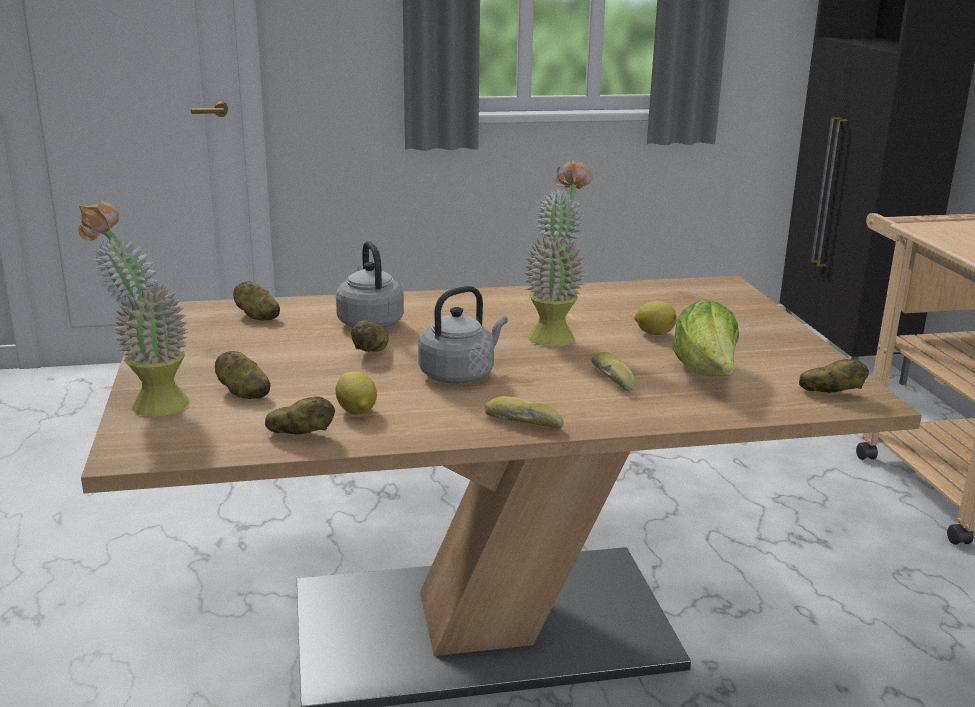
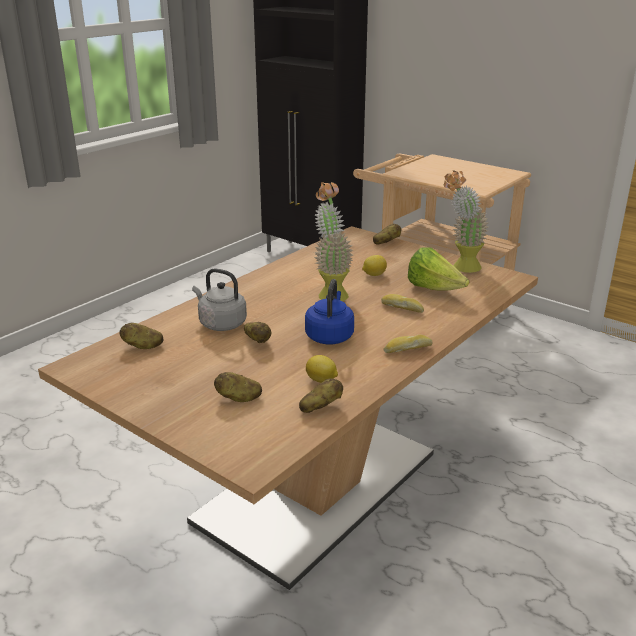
camera: 40 degrees left, 5 degrees up
(147, 403) = (195, 431): potted plant -> potted plant (460, 268)
(460, 374) = (330, 336): grey kettle -> blue kettle
(831, 393) = (494, 279): potato -> potato (386, 242)

